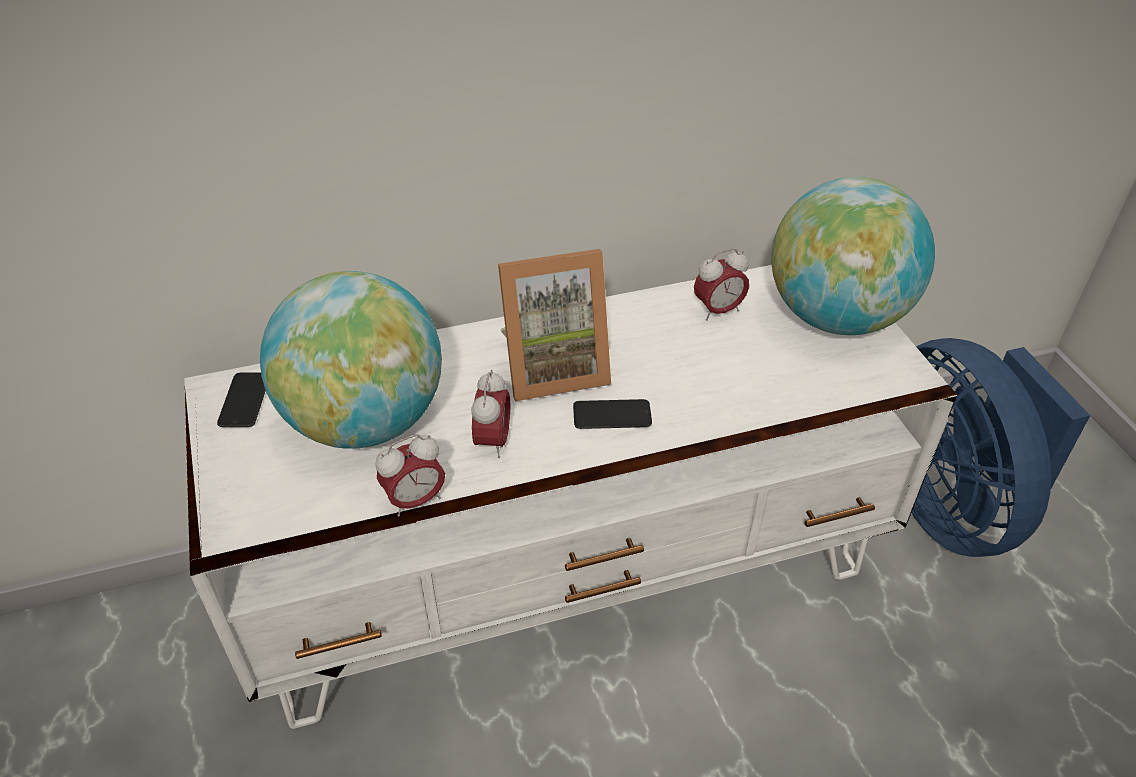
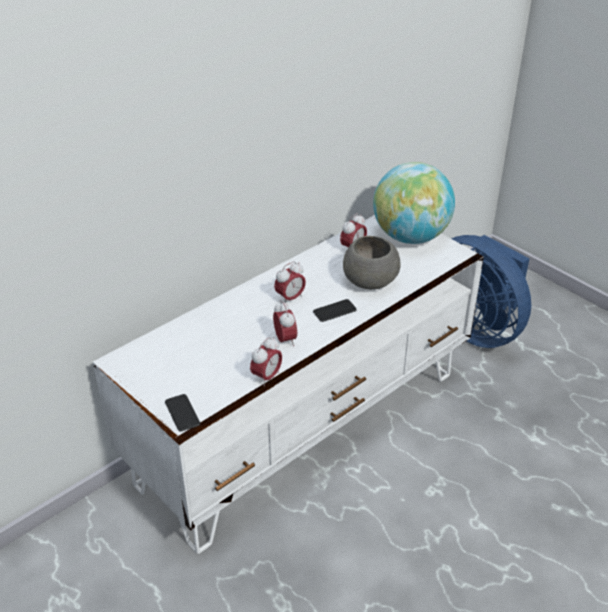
camera: 25 degrees left, 5 degrees down
(244, 400) = (138, 361): phone -> phone (182, 413)
(365, 421) = (212, 351): globe -> none
(553, 368) = (290, 298): picture frame -> alarm clock
(709, 378) = (369, 281): none -> grey bowl

